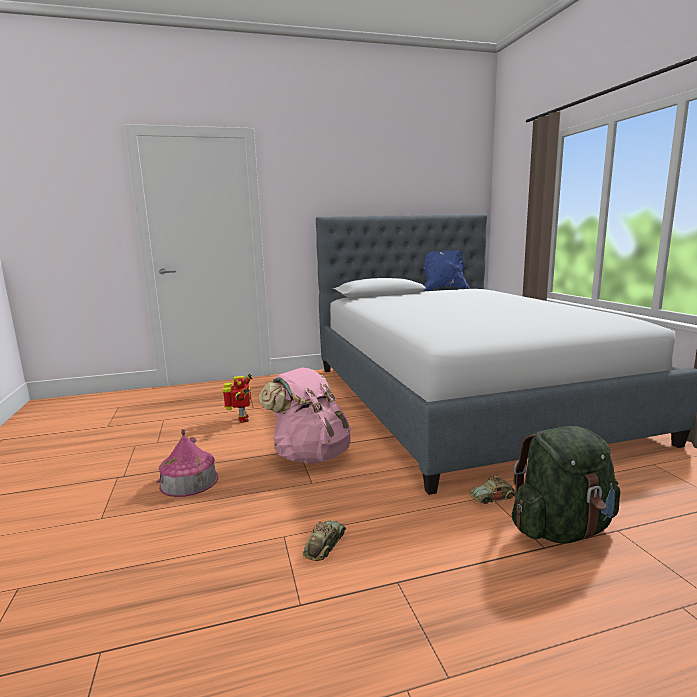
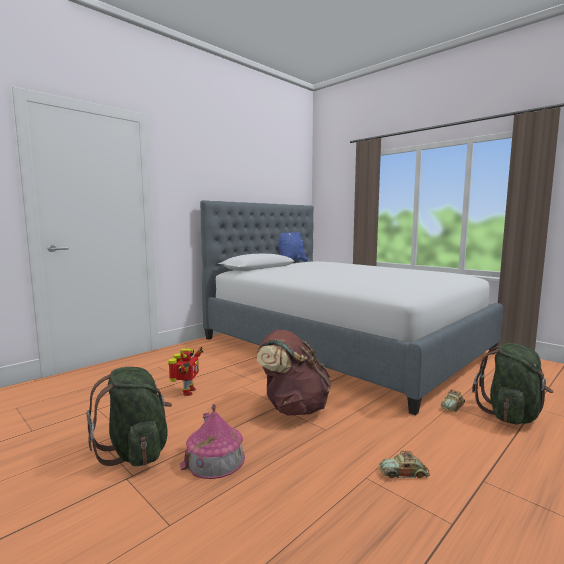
camera: 30 degrees left, 5 degrees down
(147, 459) = (136, 451): none -> green backpack
(242, 419) = (187, 392): toy robot -> toy robot turned 45 degrees clockwise
(310, 455) = (293, 408): pink backpack -> brown backpack
(325, 545) = (403, 473): toy car -> toy car turned 90 degrees counterclockwise

